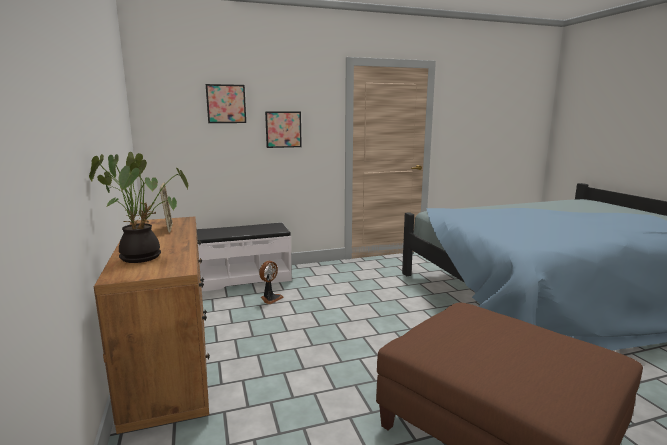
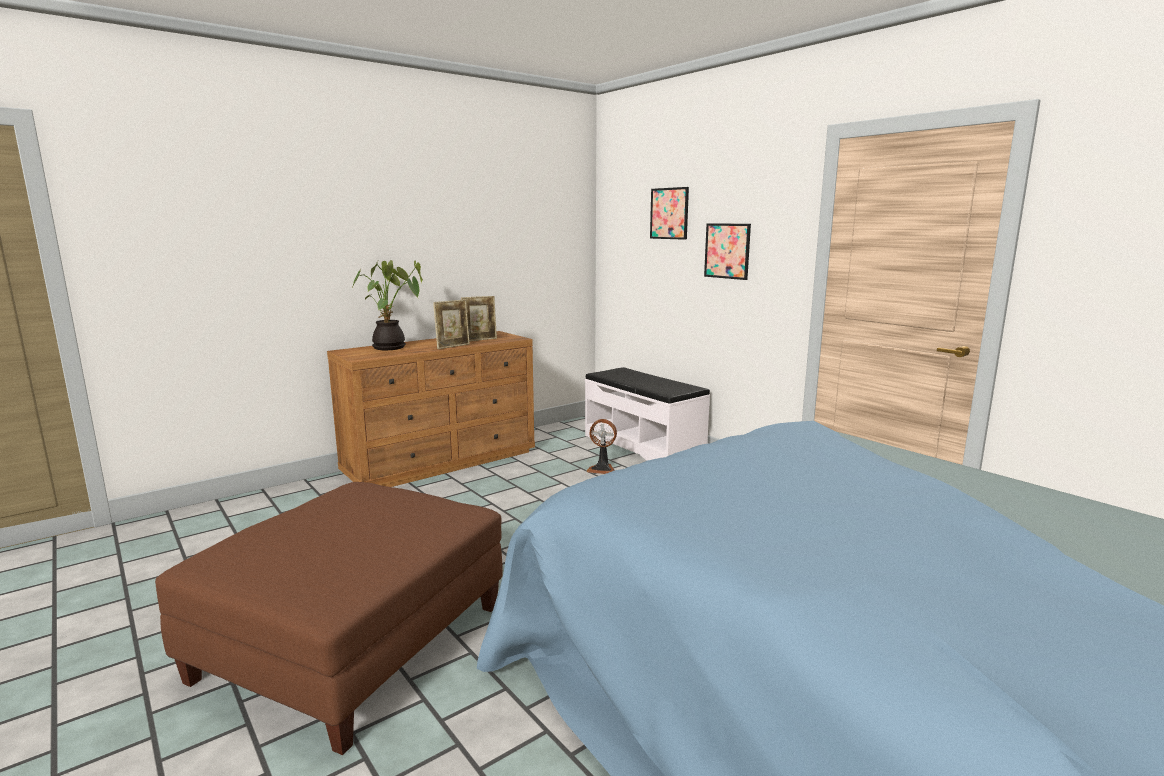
camera: 70 degrees right, 0 degrees up
(184, 237) = (453, 346): none -> picture frame

